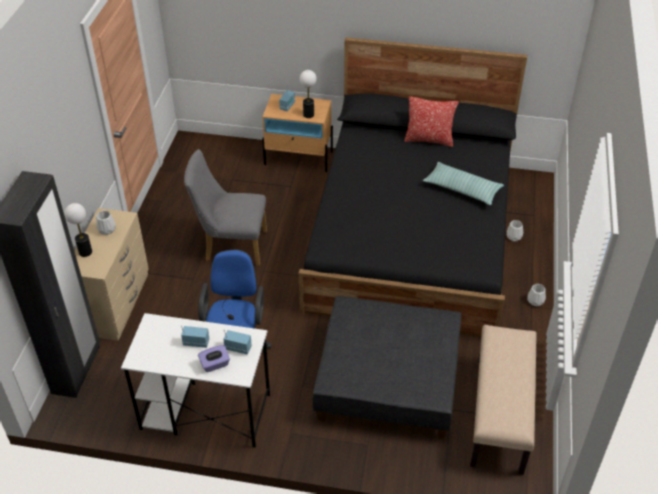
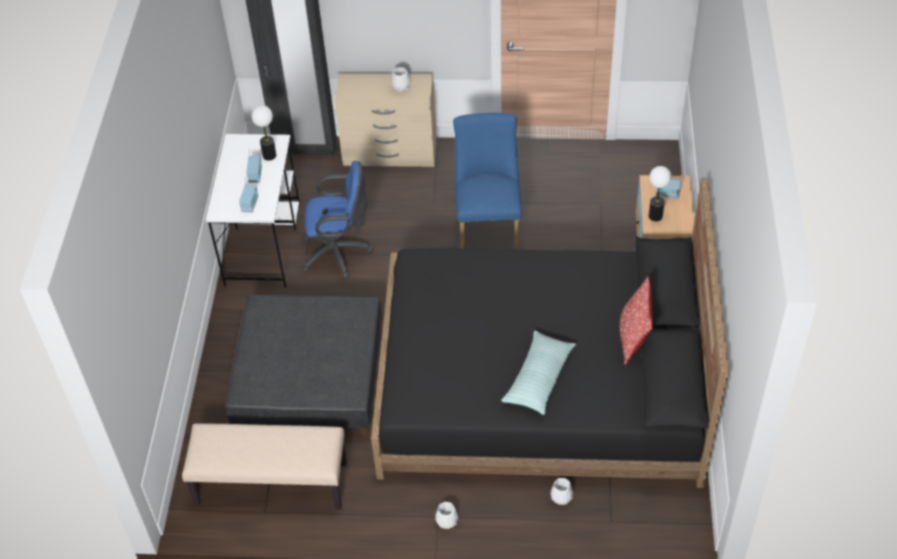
camera: 85 degrees right, 5 degrees up
(85, 252) = (368, 80): table lamp -> table lamp (269, 155)
(215, 364) = (230, 192): purple tissue box -> none
(231, 246) = (488, 222): grey chair -> blue chair

